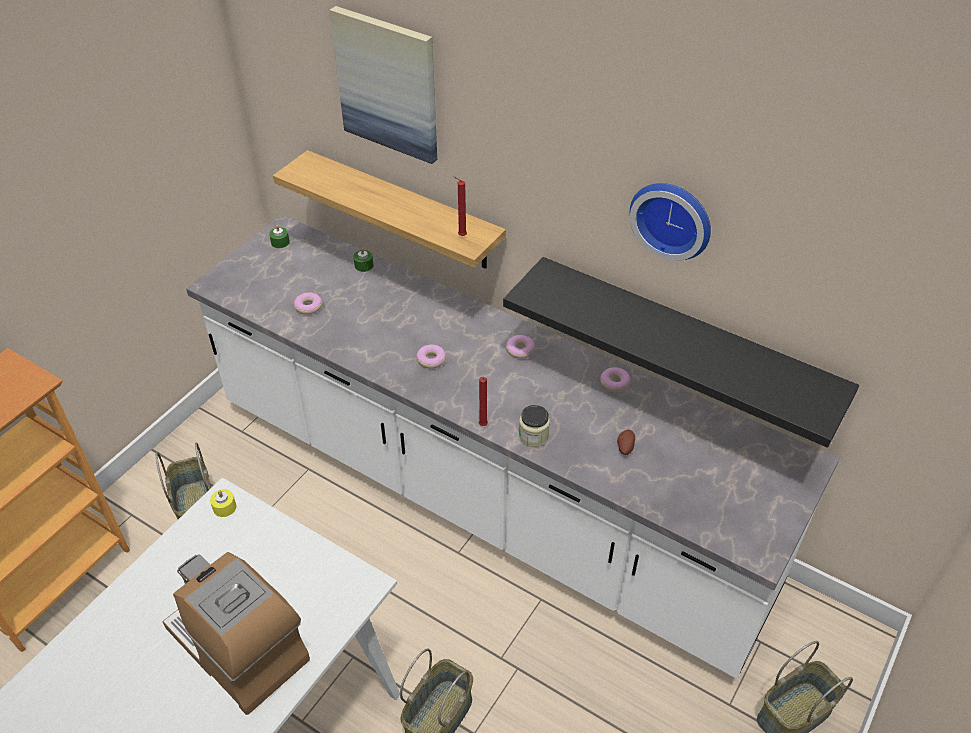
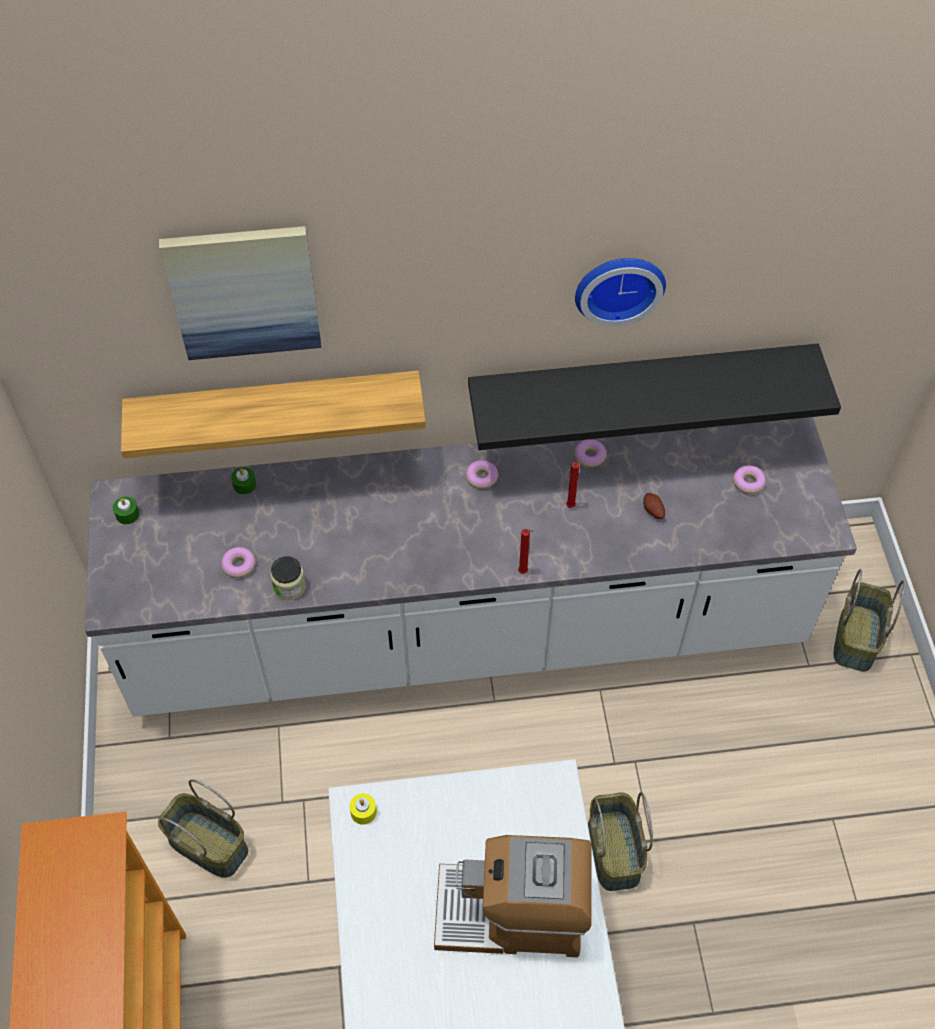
camera: 40 degrees left, 10 degrees up
(431, 360) = (414, 540): donut -> donut (748, 482)
(461, 236) = (386, 403): red candle -> red candle (569, 507)
(533, 436) = (573, 552): jar -> jar (289, 586)

